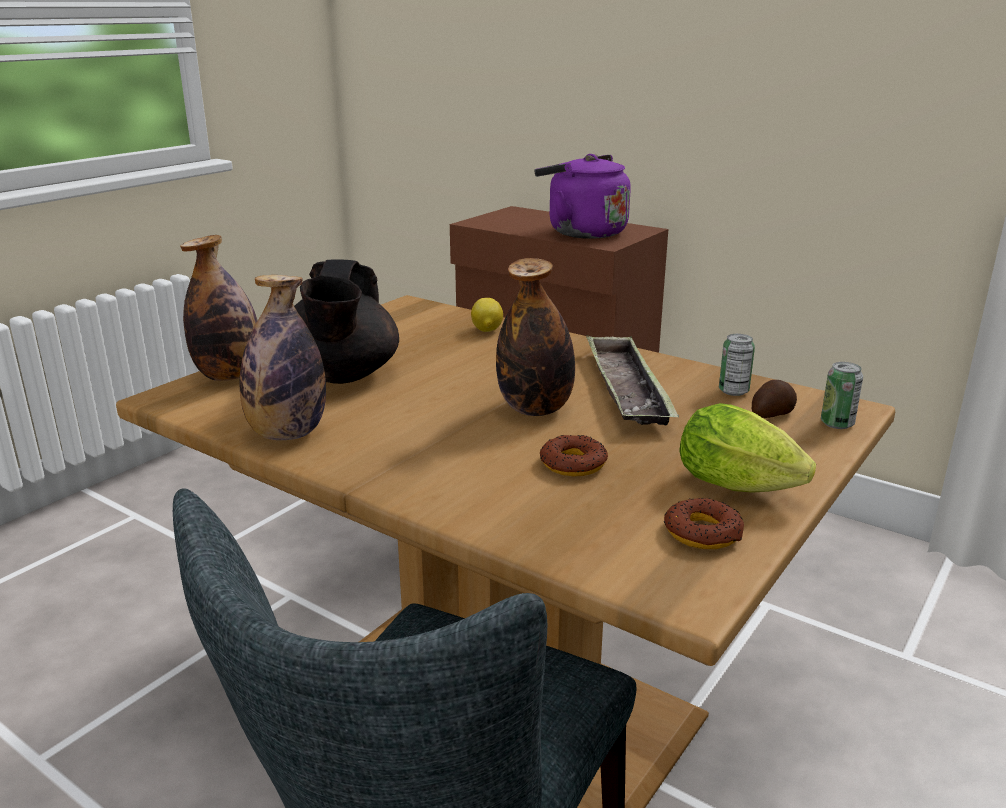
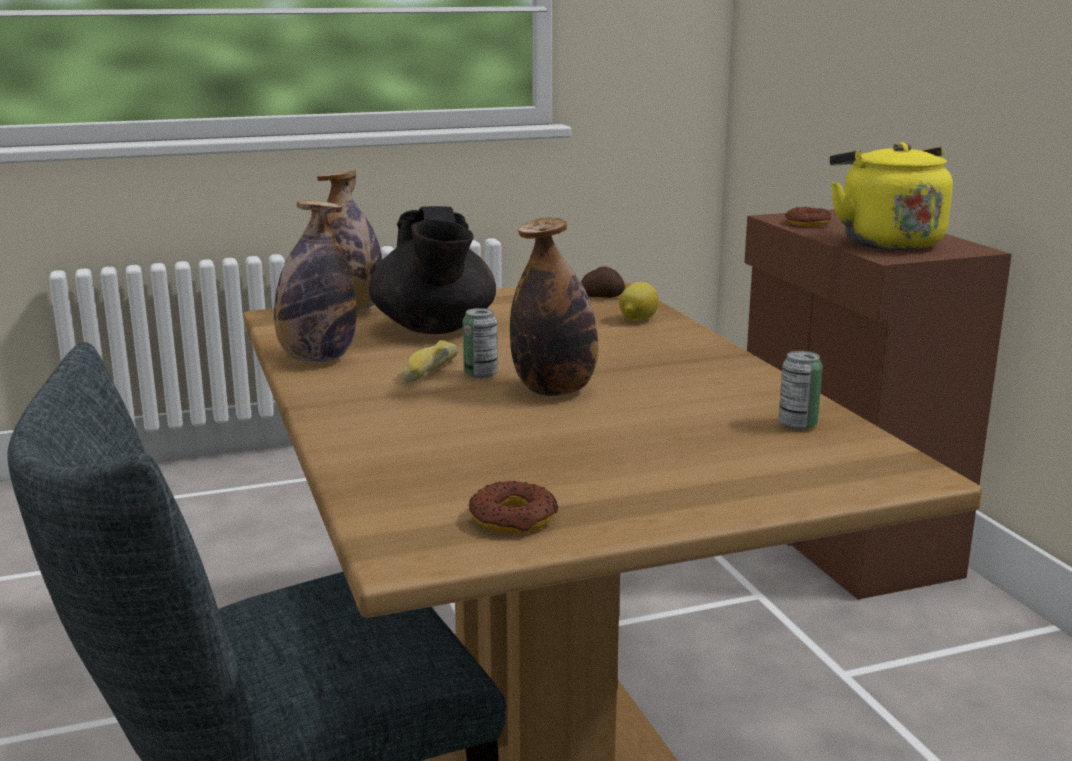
camera: 35 degrees right, 5 degrees down
(341, 376) = (434, 329): black teapot -> black teapot turned 45 degrees counterclockwise
(407, 418) = (429, 371): none -> bread
(573, 463) = (503, 438): donut -> donut (807, 223)
(582, 232) = (885, 242): purple kettle -> yellow kettle
(626, 389) = (680, 396): tray -> none
(743, 488) = (626, 500): lettuce -> none
(771, 413) = (798, 453): potato -> potato (601, 296)
(837, 423) = (859, 481): can -> can (480, 374)

